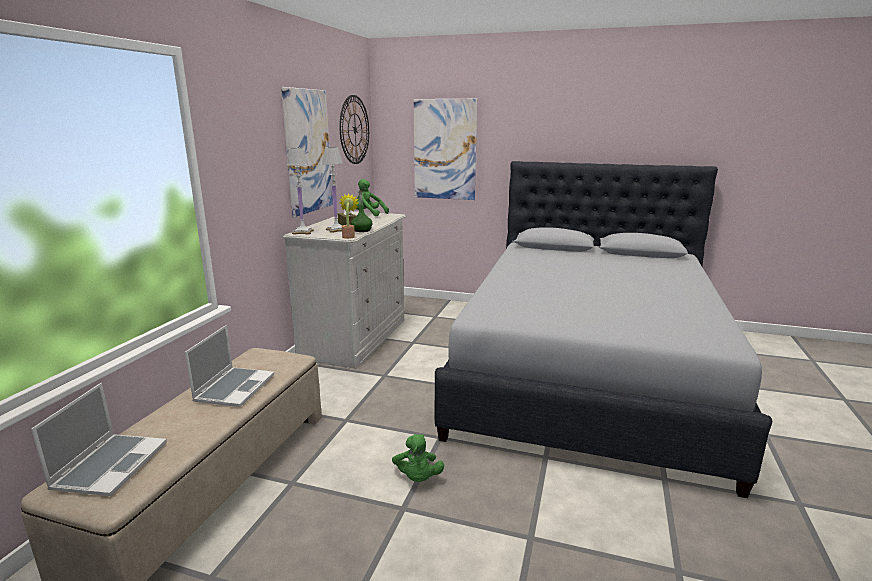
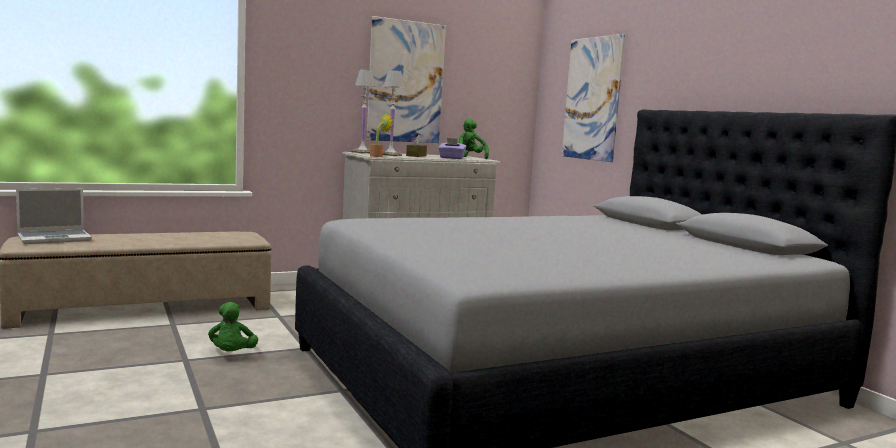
camera: 45 degrees right, 10 degrees down
(234, 388) = (182, 237): laptop -> none
(354, 130) = (499, 72): wall clock -> none
(362, 230) = (406, 157): green bottle -> none
(376, 220) = (451, 158): none -> purple tissue box
(417, 478) = (232, 355): green plush toy -> green plush toy turned 45 degrees counterclockwise

